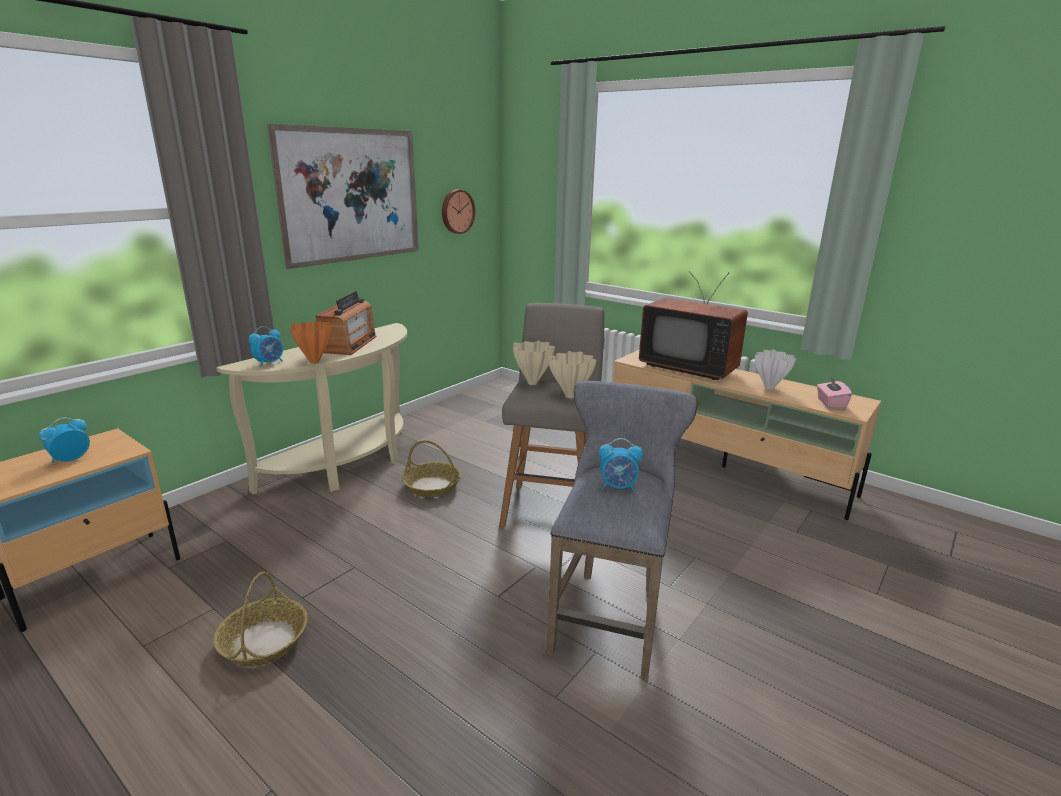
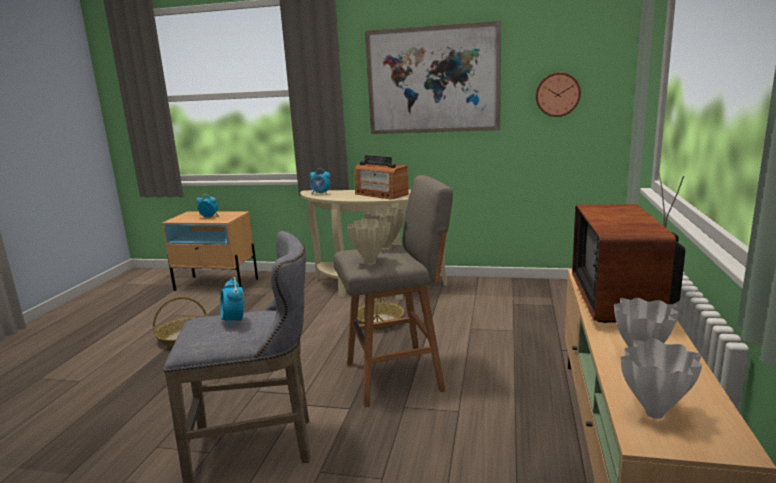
camera: 65 degrees right, 5 degrees down
(315, 362) = (335, 198): orange vase -> none
(349, 344) = (381, 194): radio -> radio turned 60 degrees clockwise
(830, 403) = (656, 414): pink tissue box -> white vase

